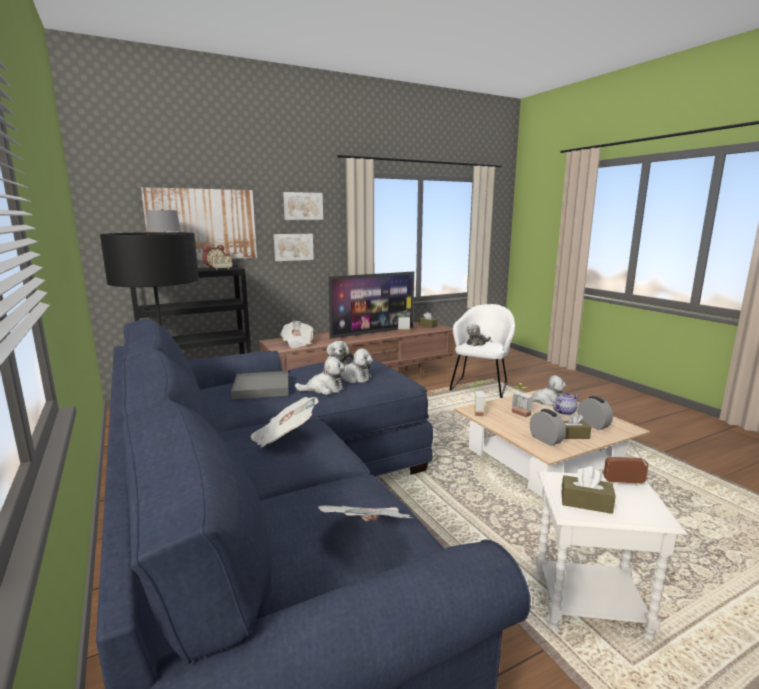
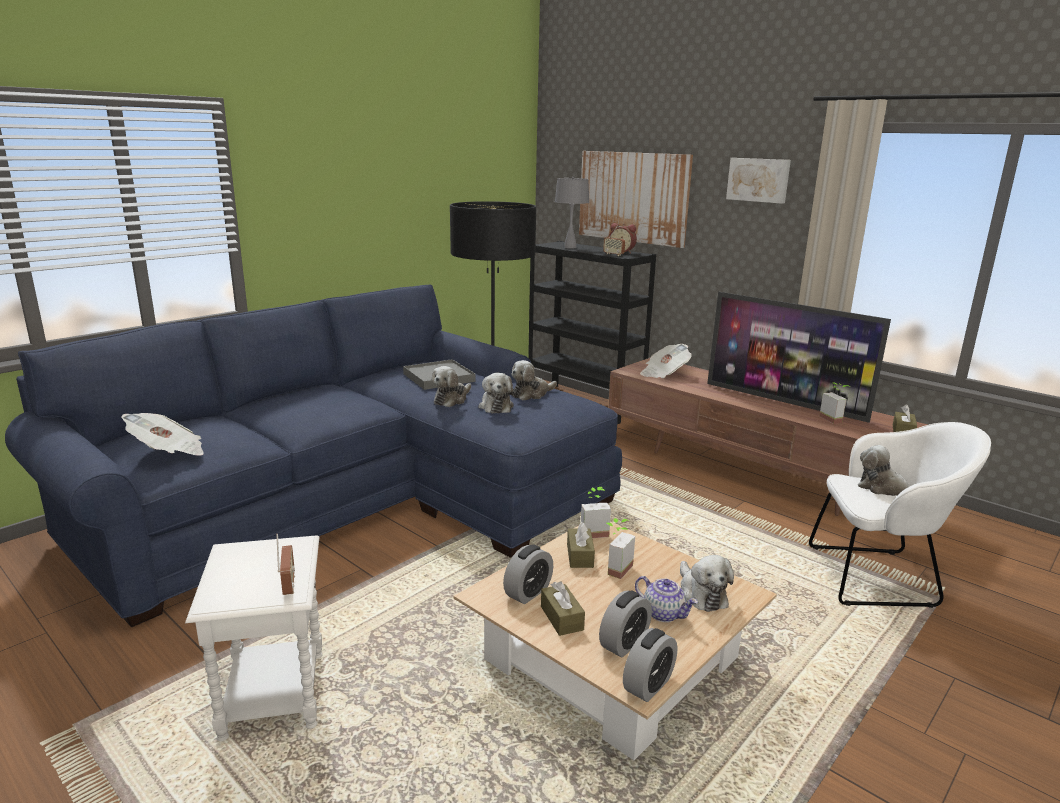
camera: 70 degrees right, 5 degrees up
(284, 438) = (326, 405): newspaper -> none
(293, 247) = (734, 240): picture -> none
(324, 389) = (451, 399): plush toy -> plush toy turned 60 degrees clockwise
(586, 502) = (243, 558): brown tissue box -> brown tissue box (580, 556)
(626, 426) = (648, 685): none -> alarm clock

